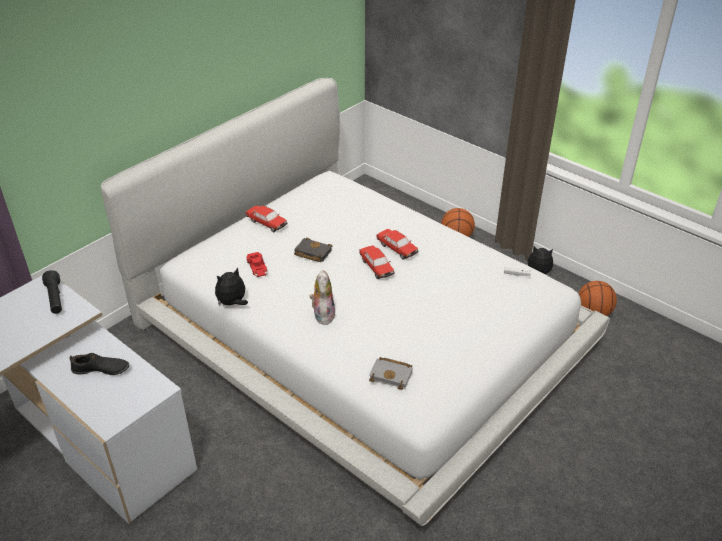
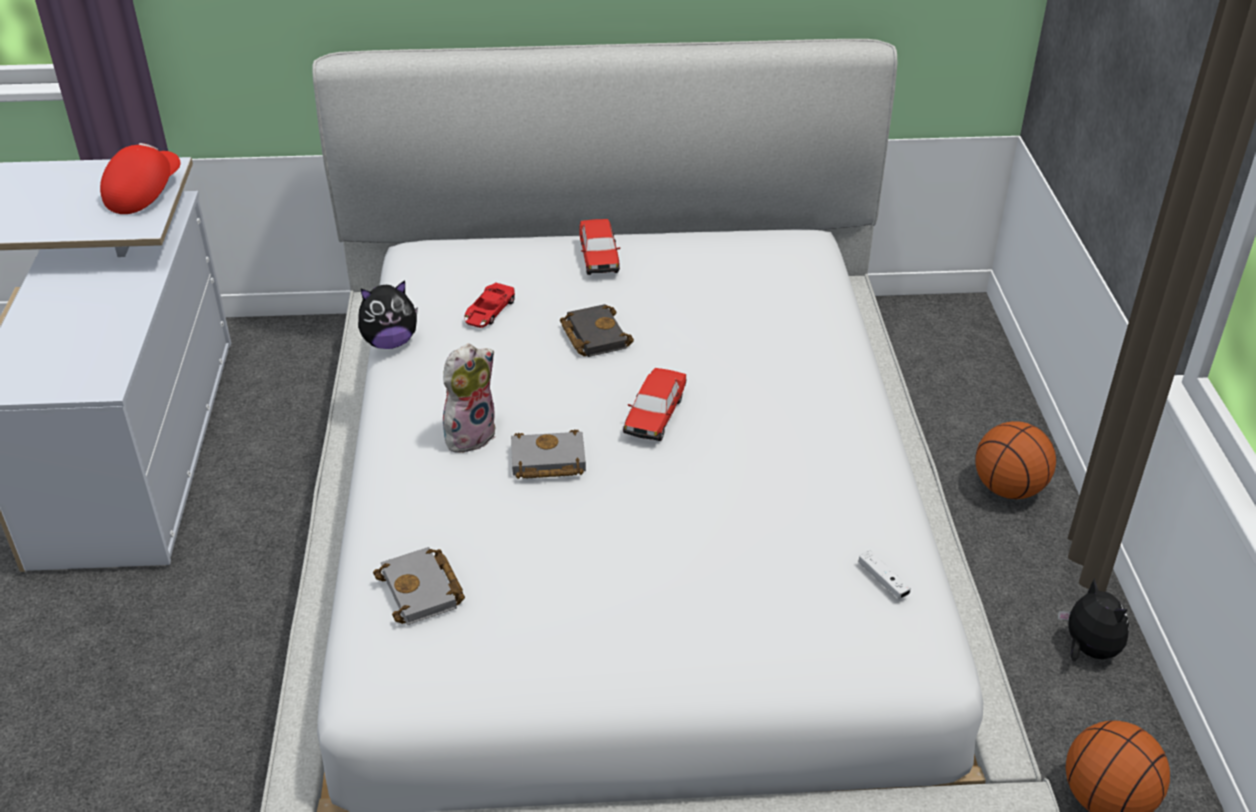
camera: 45 degrees right, 0 degrees up
(55, 299) = (143, 193): black flashlight -> red cap
(101, 370) = (87, 318): black shoe -> none
(232, 303) = (390, 342): plush toy -> plush toy turned 150 degrees clockwise
(365, 306) = (546, 462): none -> grey book
(397, 248) = (733, 406): toy car -> none

